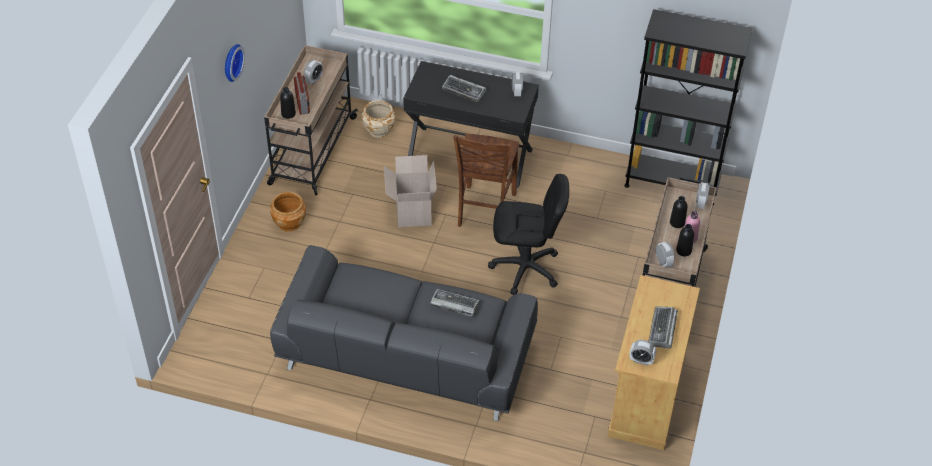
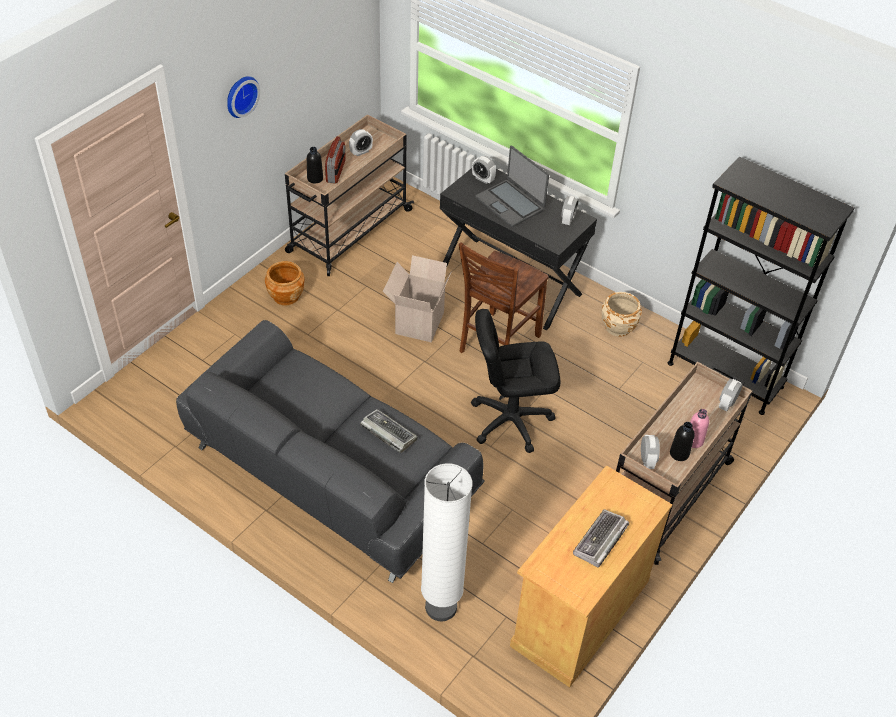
camera: 20 degrees right, 0 degrees up
(378, 130) = (428, 229): beige planter -> beige planter (617, 327)
(464, 91) = (510, 204): keyboard -> laptop
(525, 269) = (510, 420): black office chair -> black office chair turned 150 degrees clockwise
(543, 426) = (441, 607): none -> white floor lamp
(641, 360) = (555, 570): alarm clock -> alarm clock (483, 179)
(677, 223) = (687, 418): black bottle -> none

